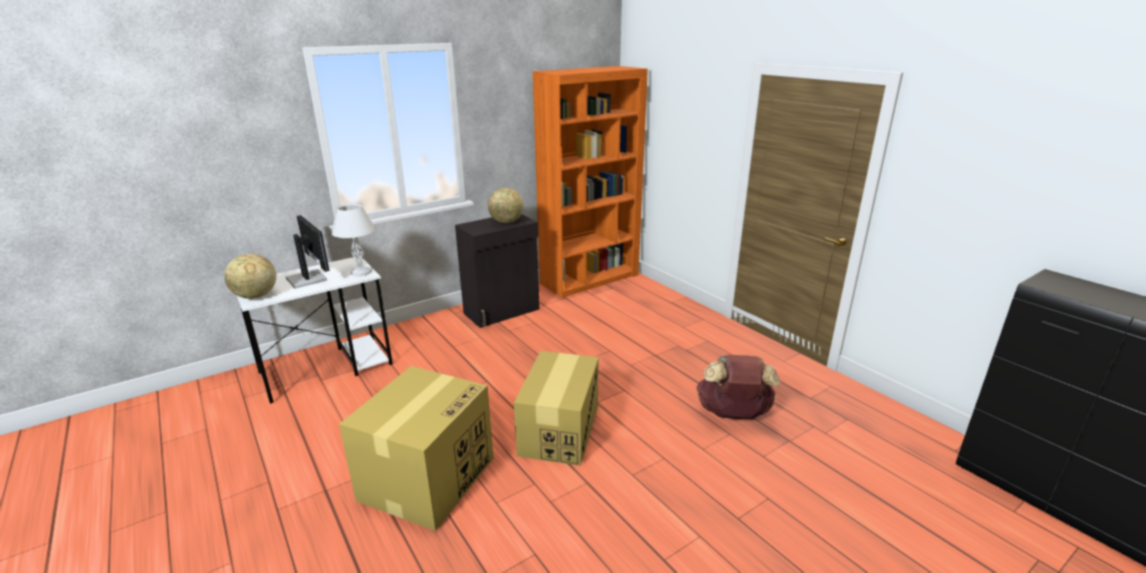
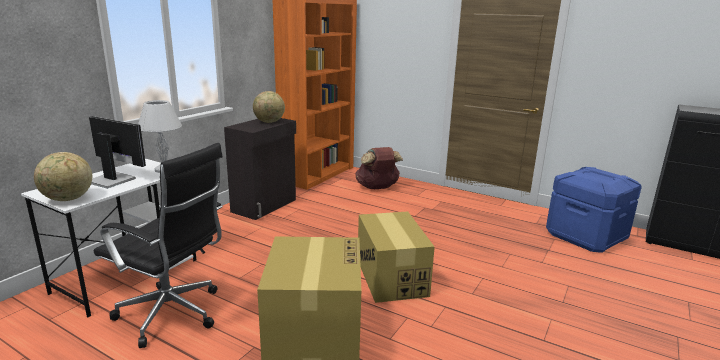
camera: 25 degrees left, 5 degrees down
(332, 419) = (173, 315): none -> black office chair
(733, 414) = (500, 242): brown backpack -> brown backpack (377, 188)
(866, 434) = (586, 237): none -> blue storage box

